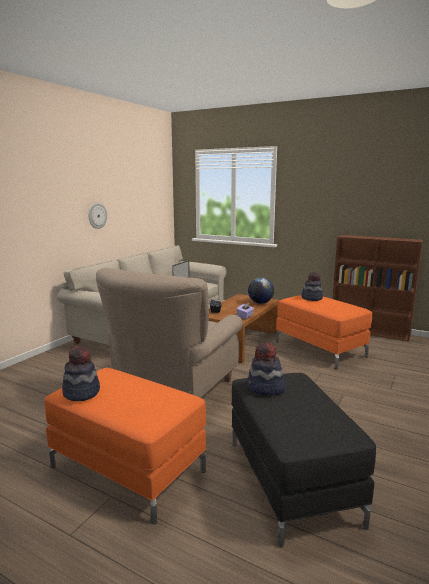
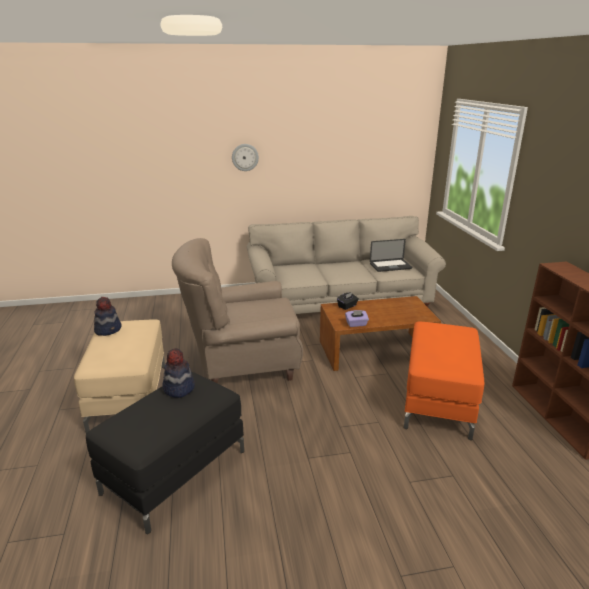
camera: 50 degrees right, 10 degrees up
(97, 216) = (305, 174): wall clock -> wall clock (245, 157)
(129, 468) = (129, 397): orange ottoman -> beige ottoman
(260, 303) = (409, 316): globe -> none
(311, 298) = (448, 334): hat -> none

